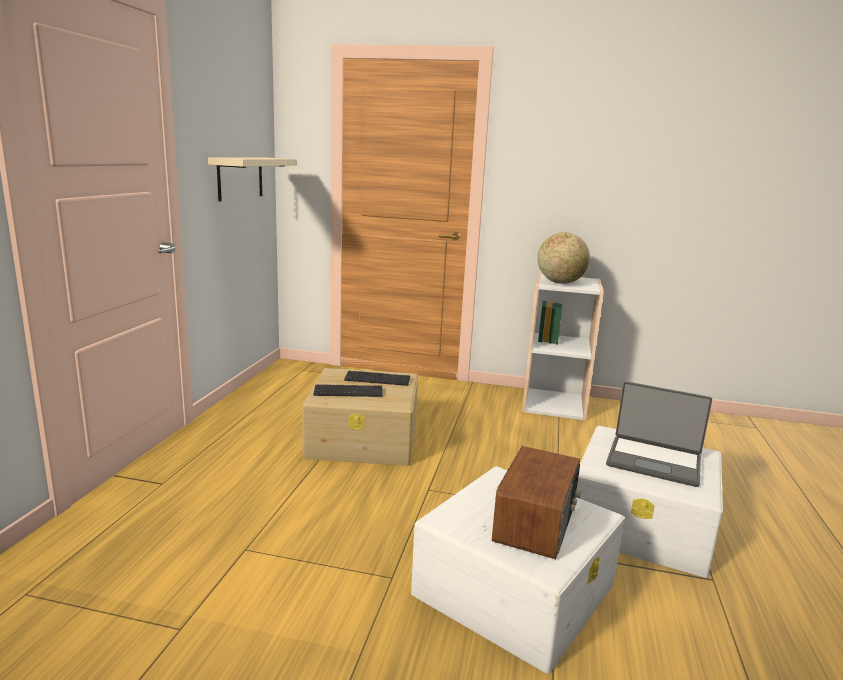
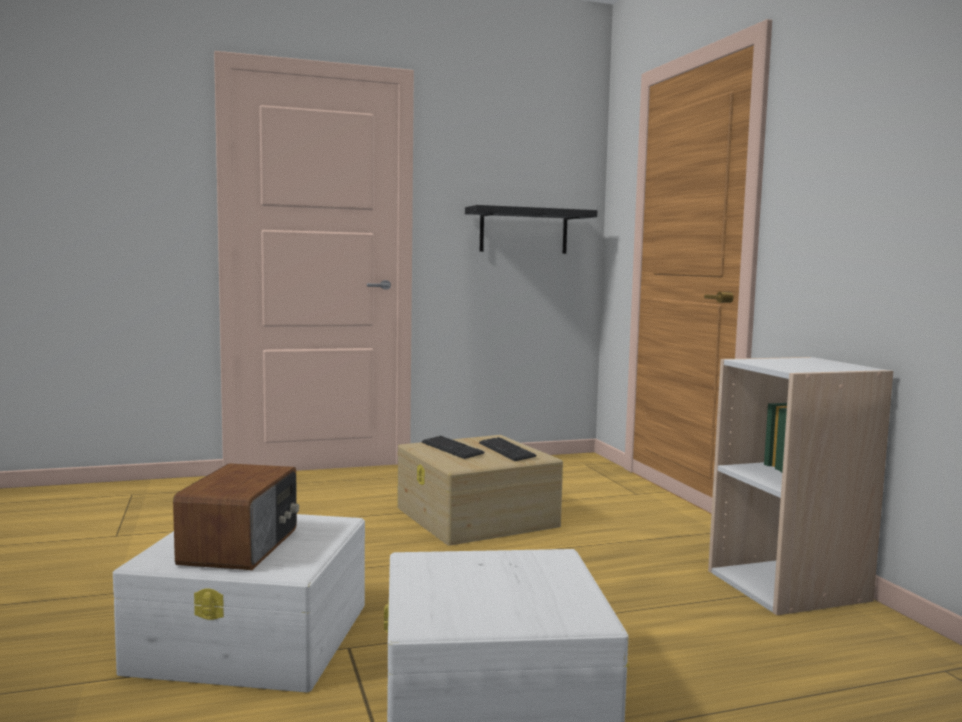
camera: 60 degrees right, 10 degrees down
(240, 178) = (523, 231): beige shelf -> black shelf
(536, 523) = (242, 546): radio -> radio turned 75 degrees counterclockwise
(560, 282) = (779, 362): globe -> none
(654, 461) = (495, 587): laptop -> none

